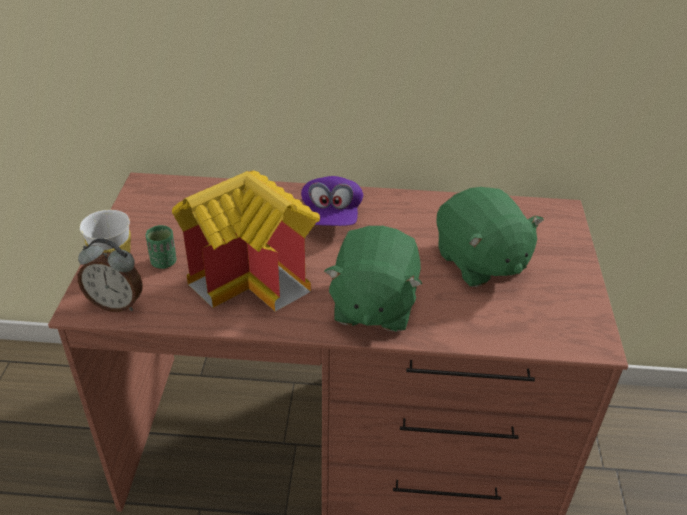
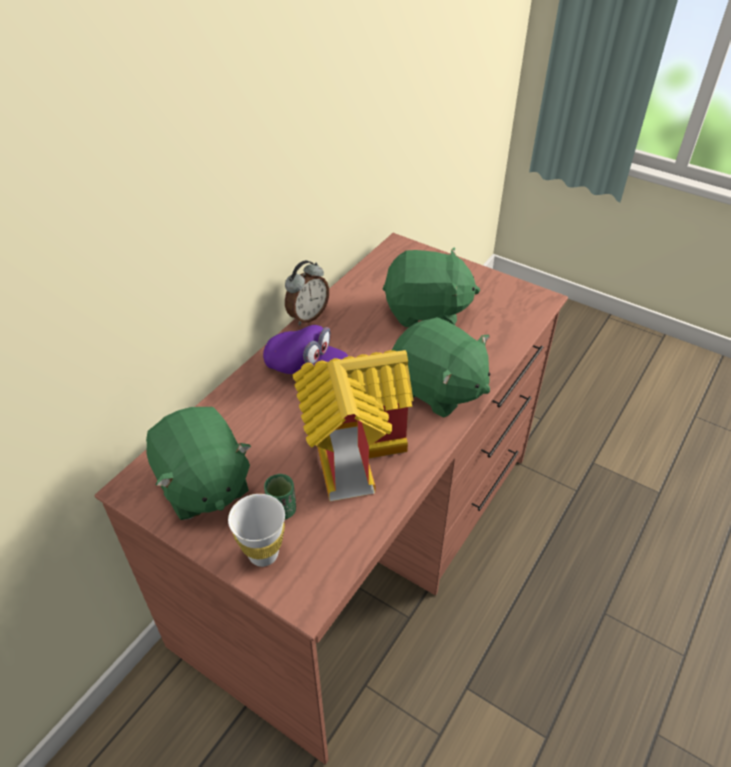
camera: 60 degrees left, 5 degrees up
(116, 304) = (320, 567): alarm clock -> alarm clock (307, 316)
(166, 214) = (203, 485): none -> green plush toy

